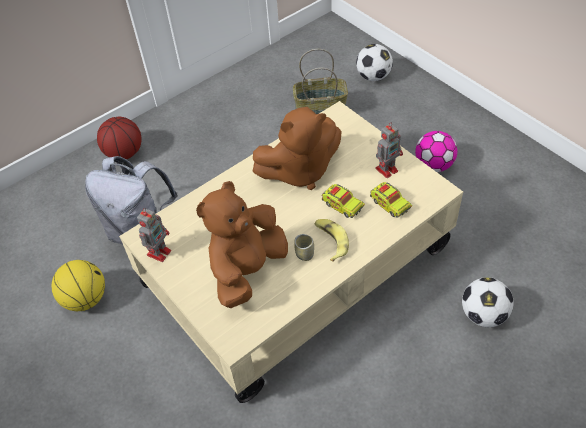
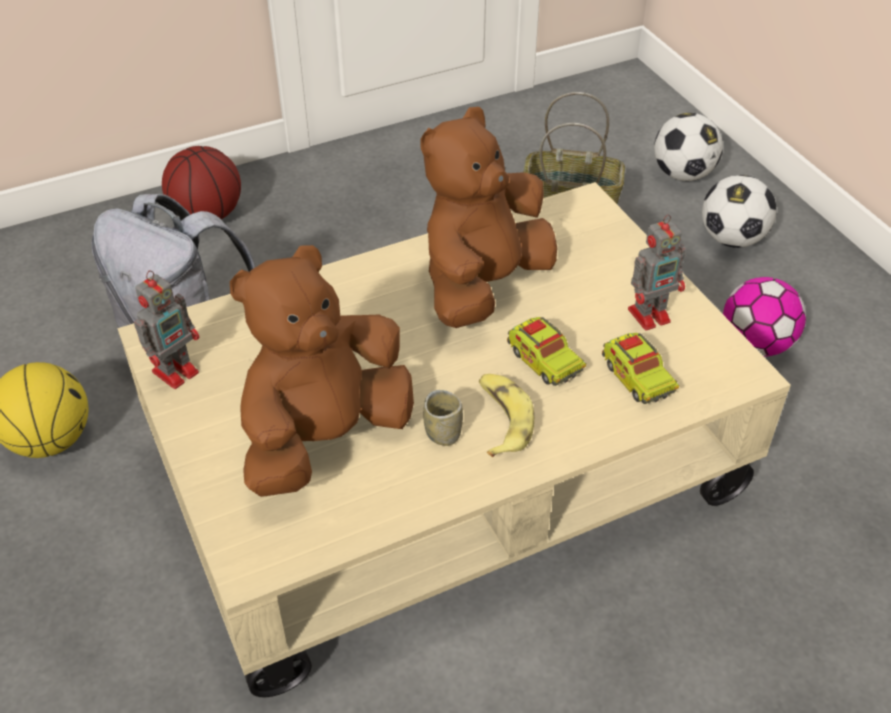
camera: 10 degrees right, 5 degrees down
(300, 171) = (483, 285): brown plush toy -> brown plush toy turned 135 degrees clockwise
(483, 314) = (785, 643): football -> football (732, 239)

